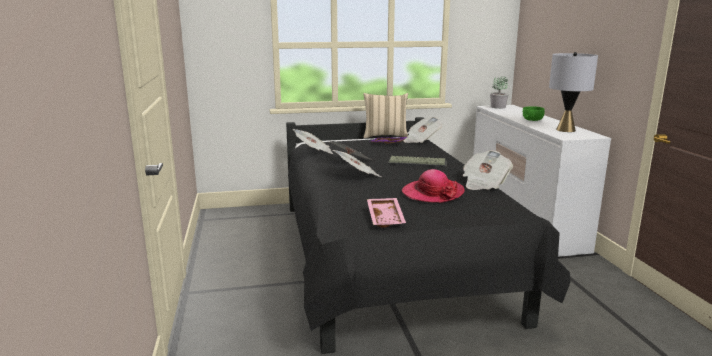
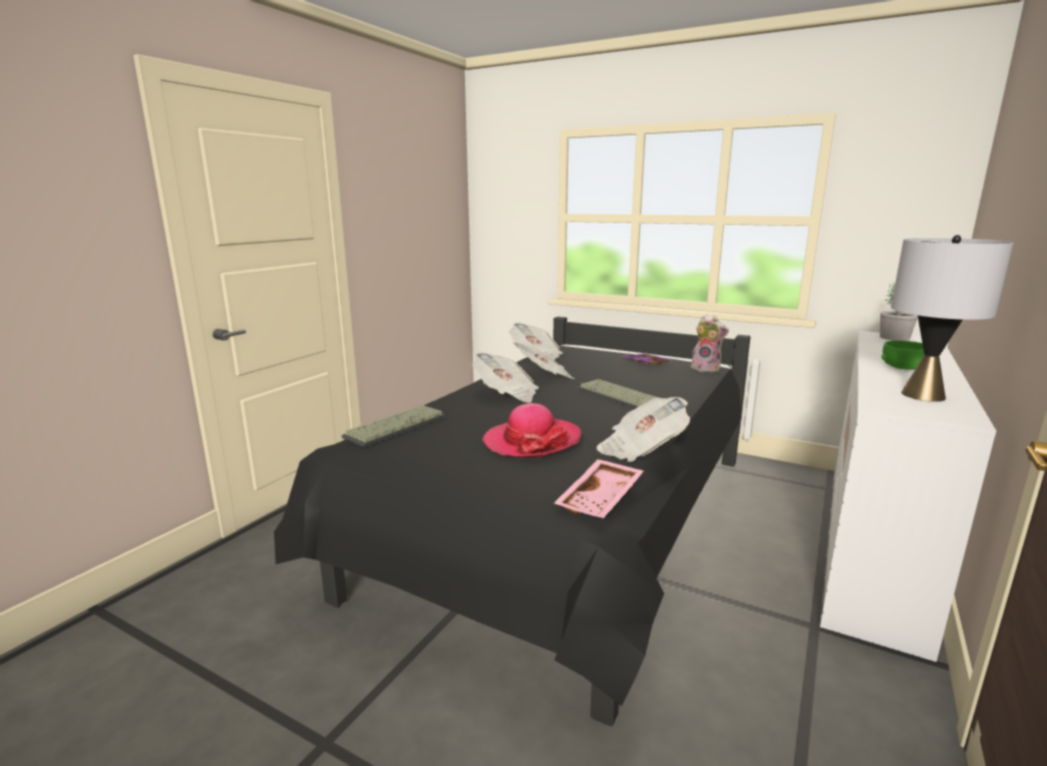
camera: 40 degrees right, 0 degrees up
(344, 208) = (395, 428): none -> keyboard
(385, 136) = (678, 355): beige pillow -> none
(386, 218) = (401, 454): pink tray -> pink tray (601, 499)
(421, 140) = (706, 369): newspaper -> plush toy

